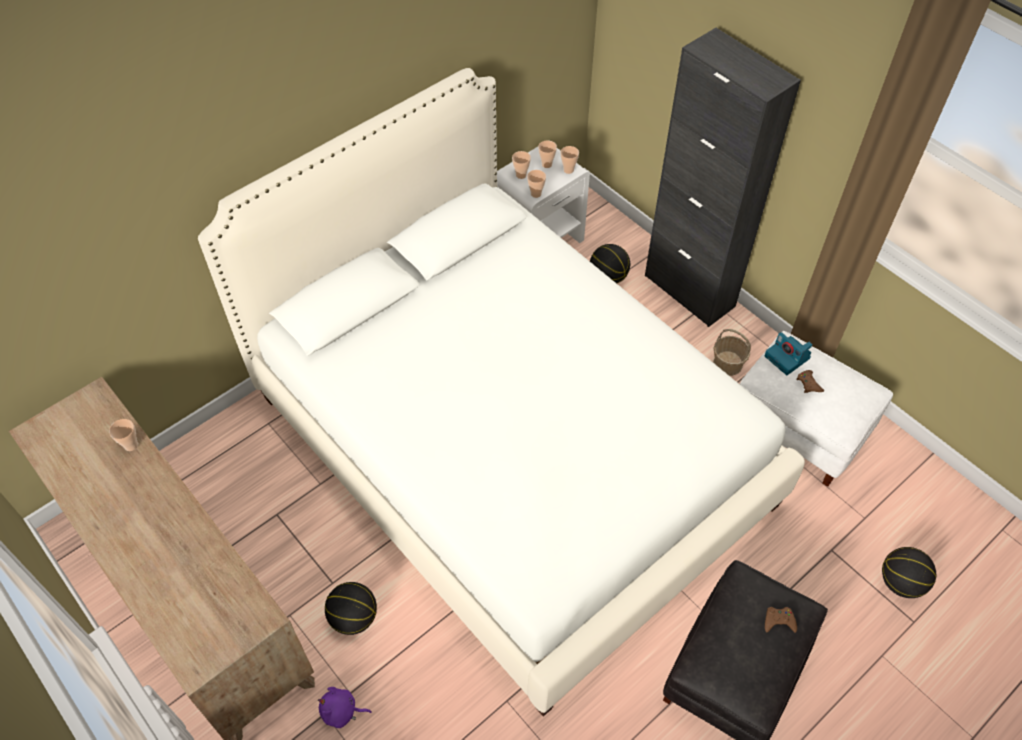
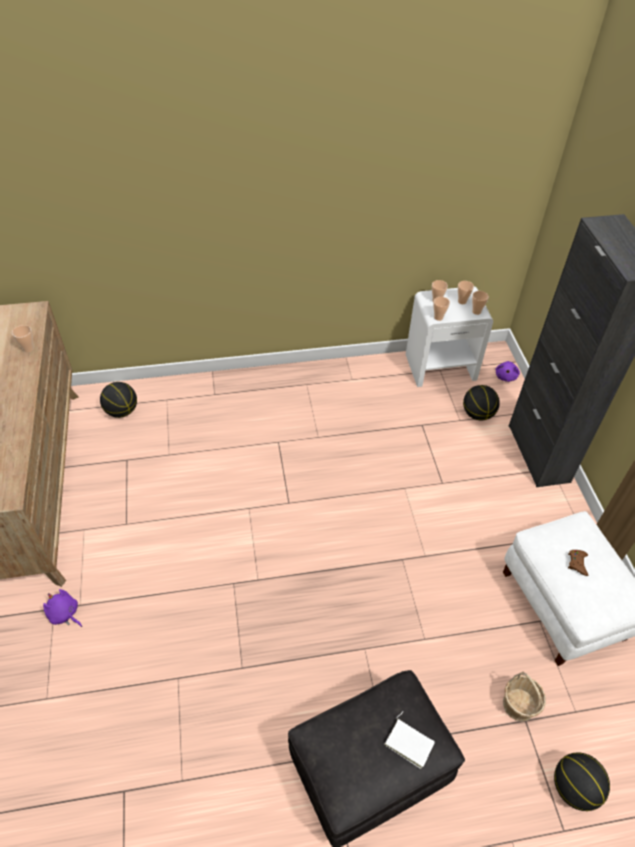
camera: 30 degrees right, 5 degrees down
(354, 617) = (121, 555): basketball -> basketball (122, 411)
(511, 448) = (315, 498): white bed -> none
(608, 222) = (506, 376): none -> purple plush toy
(727, 363) = (533, 522): basket -> basket (519, 704)
(779, 621) = (410, 742): brown game controller -> white book
(788, 357) = (572, 533): camera -> none

